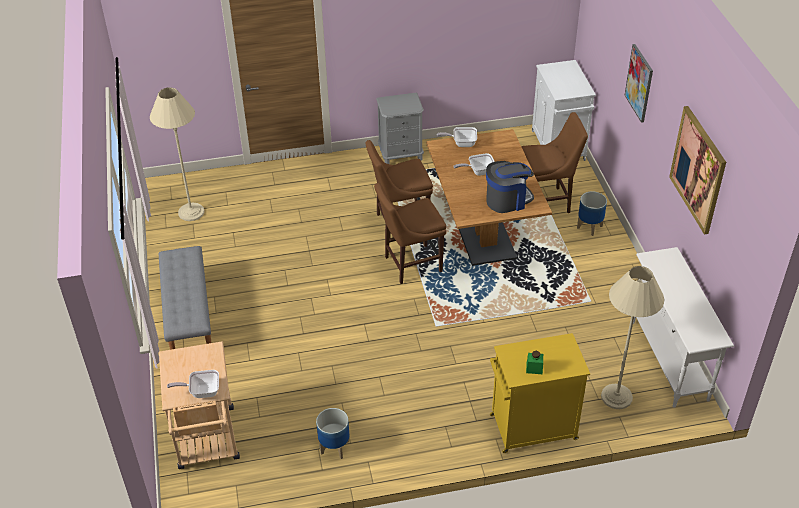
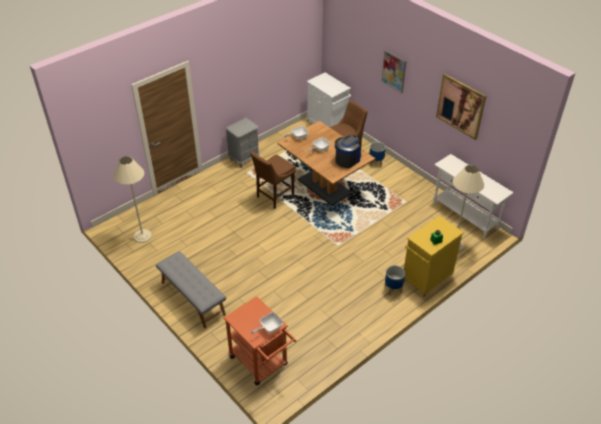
camera: 30 degrees left, 0 degrees up
(207, 443) = (262, 363): beige cart -> orange cart
(334, 447) = (334, 333): planter -> planter (393, 289)
(410, 265) = (298, 218): brown chair -> none

